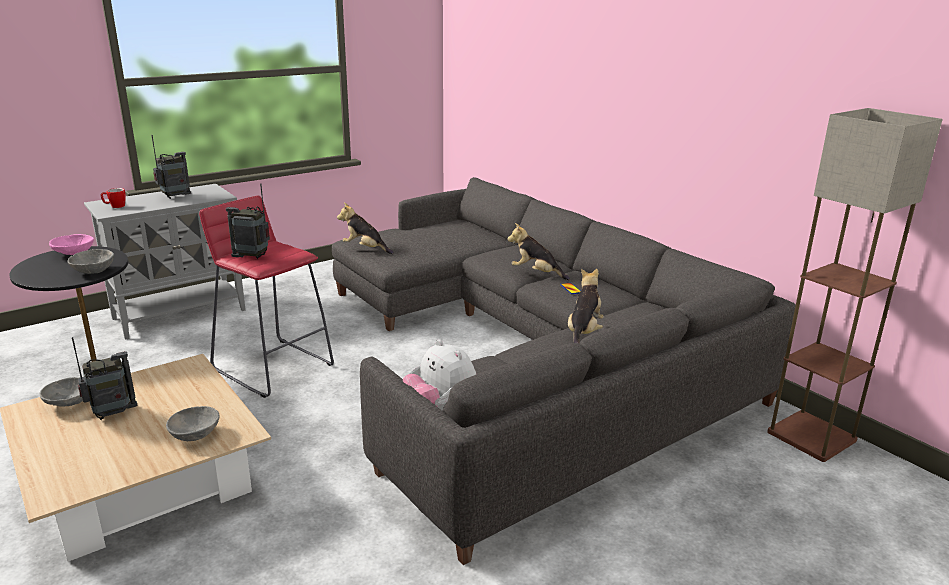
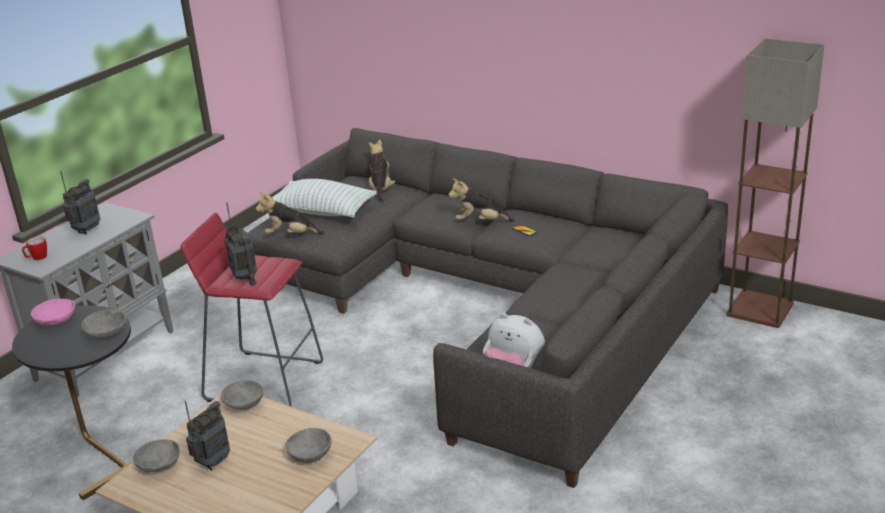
camera: 20 degrees left, 5 degrees up
(192, 372) = (243, 405): none -> grey bowl
(252, 257) = (244, 278): radio -> radio turned 105 degrees counterclockwise
(407, 238) = (322, 212): none -> pillow
(584, 332) = (568, 271): plush toy -> plush toy (381, 189)

